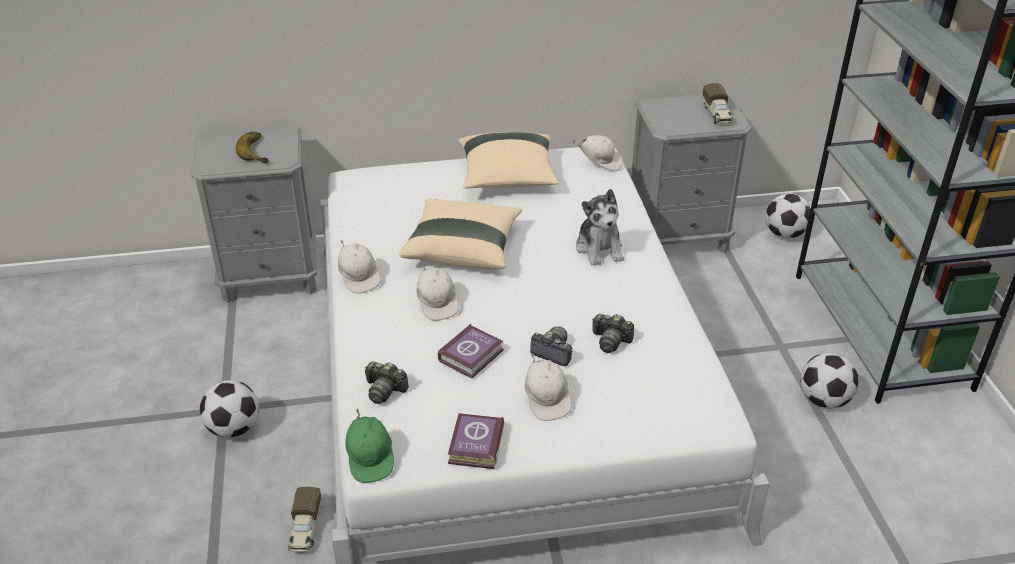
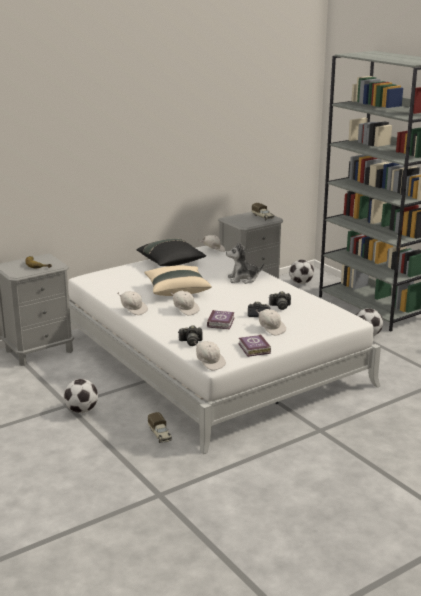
camera: 25 degrees left, 15 degrees down
(370, 458) = (209, 363): green cap -> white cap
(507, 178) = (171, 263): beige pillow -> black pillow
(599, 248) = (243, 279): plush toy -> plush toy turned 120 degrees clockwise

